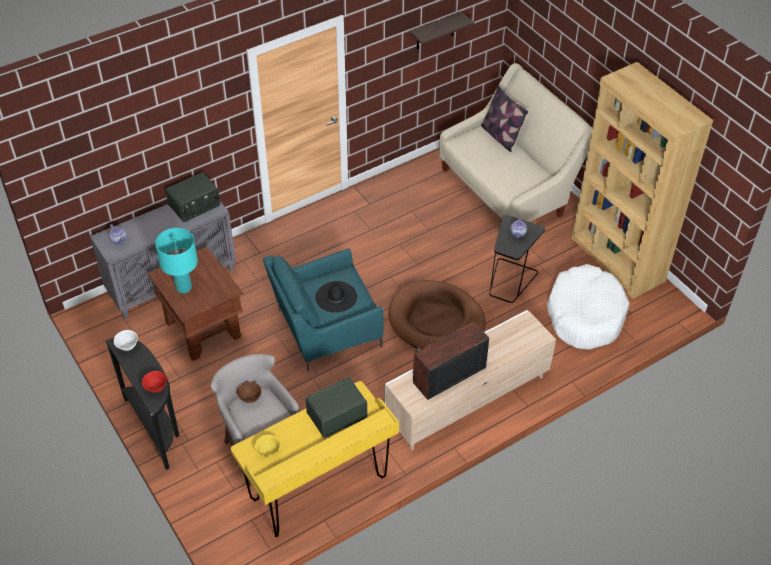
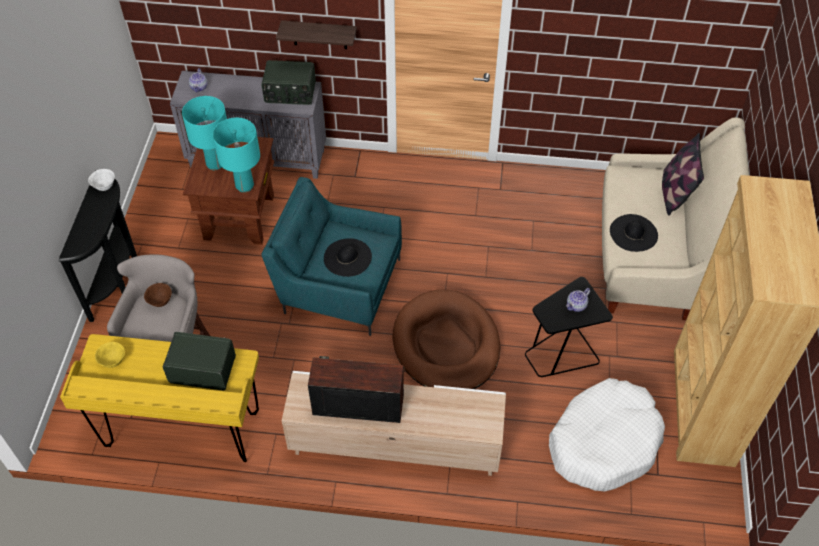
camera: 40 degrees right, 5 degrees up
(155, 388) = (86, 238): red bowl -> none
(223, 289) = (244, 186): none -> turquoise table lamp
(435, 31) = (646, 32): shelf -> shelf (319, 35)
(501, 174) = (633, 233): none -> black hat

